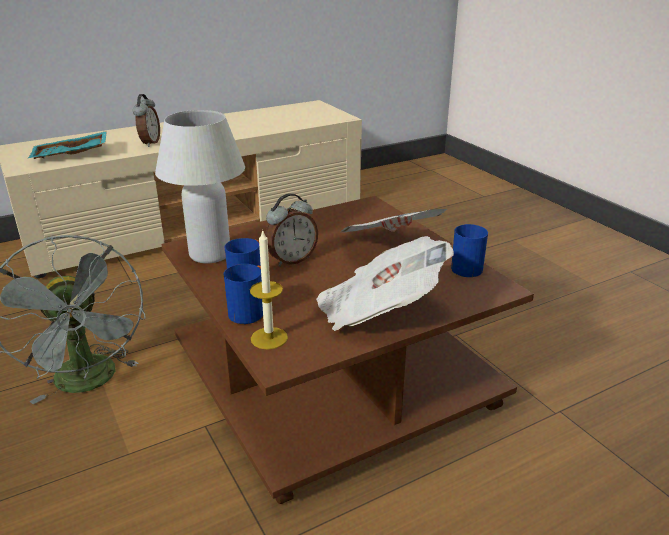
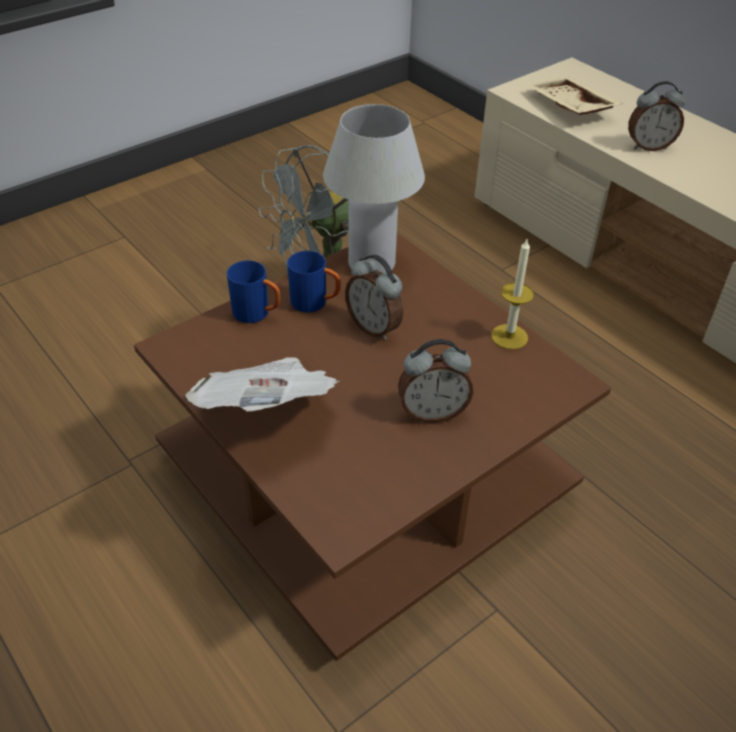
camera: 80 degrees right, 15 degrees up
(71, 155) = (569, 107): turquoise tray -> beige tray
(269, 338) = (210, 334): candle -> candle (509, 337)
(389, 247) = (432, 412): newspaper -> alarm clock
(464, 267) = (394, 493): blue mug -> none

